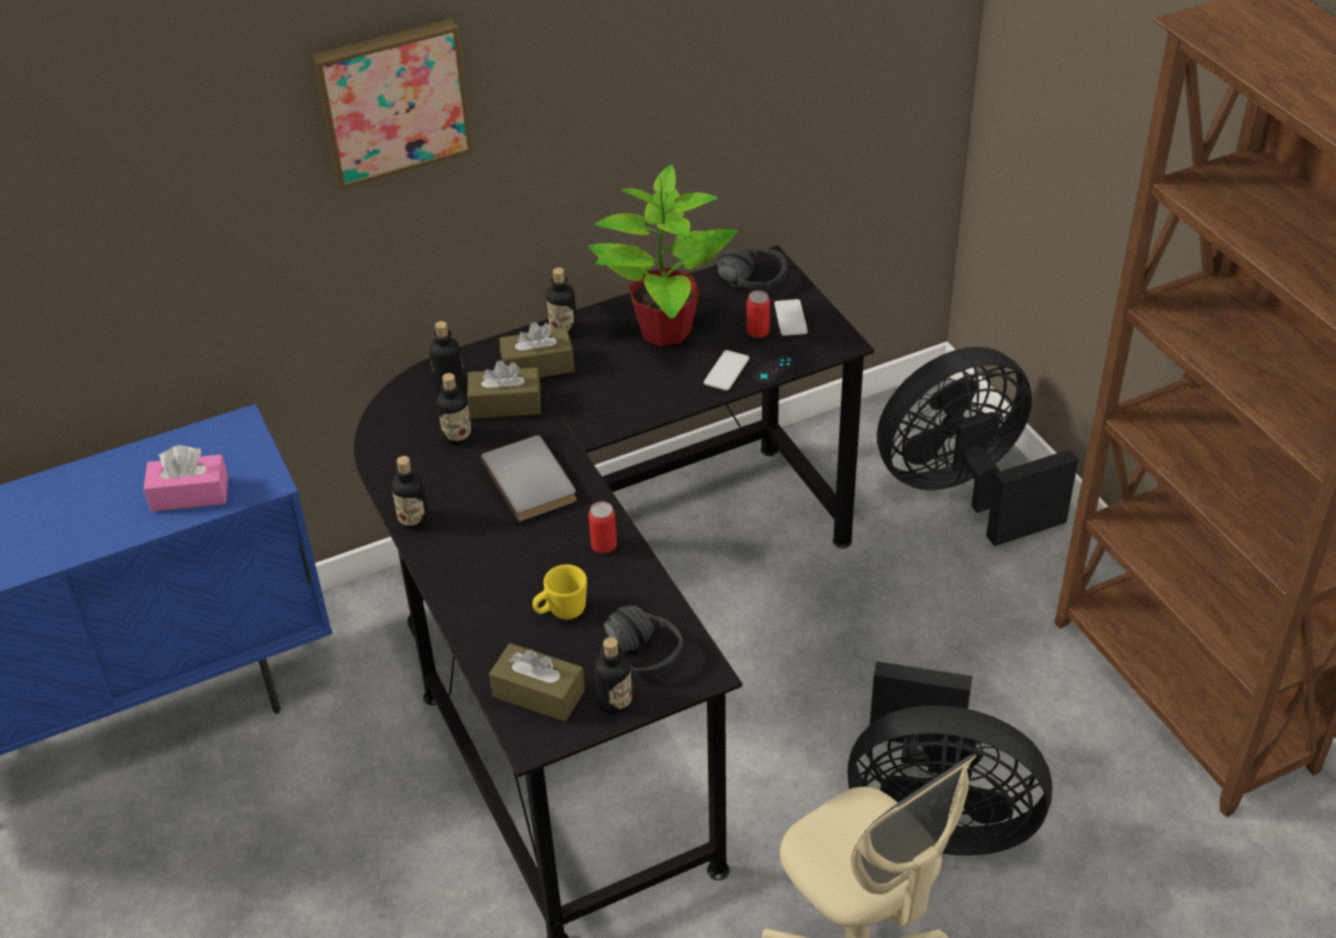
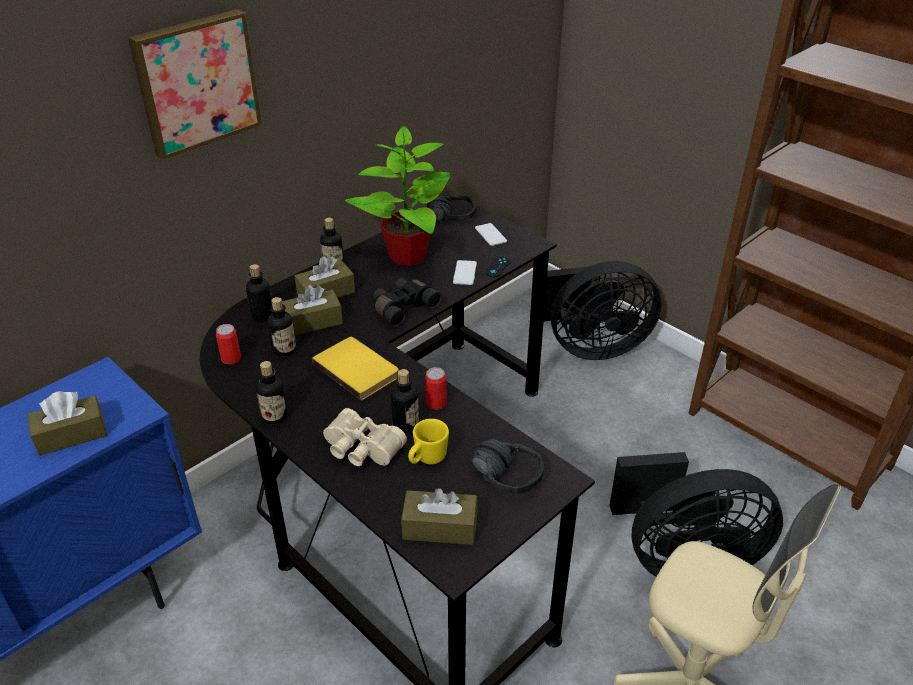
camera: 20 degrees left, 5 degrees down
(190, 494) = (71, 435): pink tissue box -> brown tissue box
(492, 583) = (361, 450): none -> beige binoculars
(532, 480) = (358, 369): grey book -> yellow book
(614, 702) = (505, 519): bottle -> bottle (405, 424)
(623, 406) = (402, 307): none -> black binoculars
(758, 331) = (473, 246): can -> can (231, 358)
(963, 491) = (591, 347): black fan -> black fan turned 150 degrees counterclockwise

